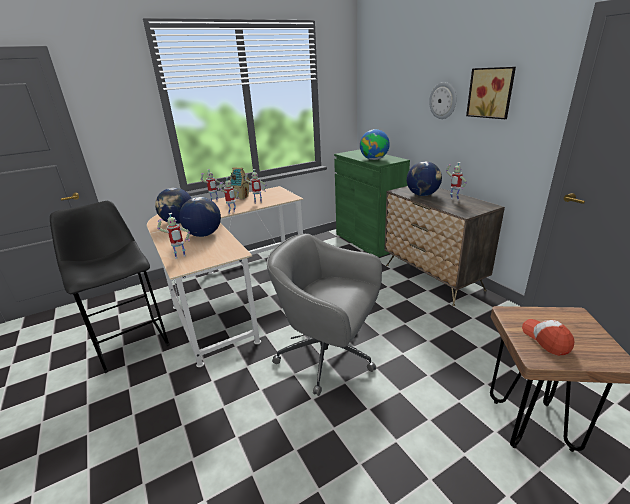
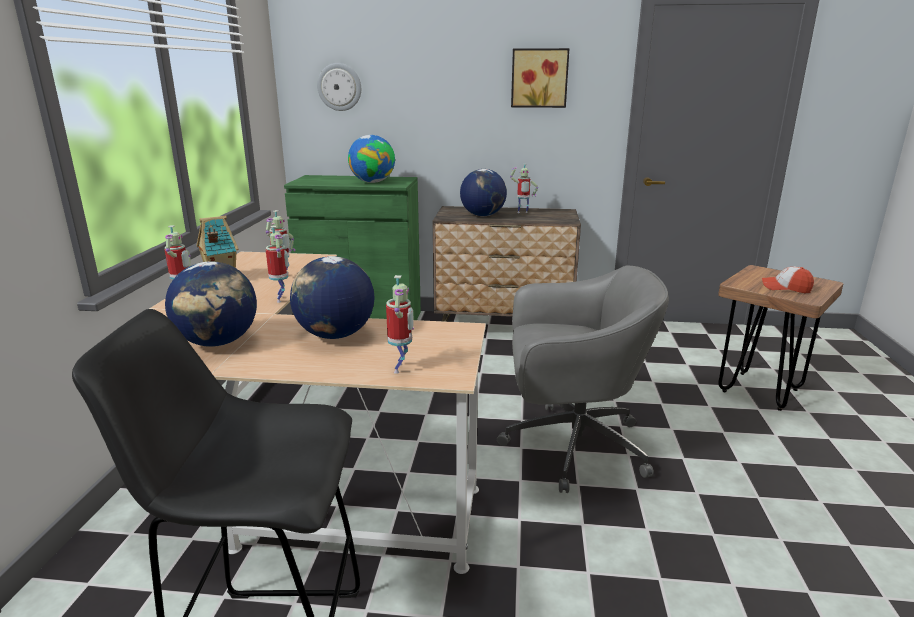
camera: 55 degrees left, 5 degrees down
(328, 356) = (570, 446): grey office chair -> grey office chair turned 150 degrees counterclockwise
(443, 100) = (467, 90): wall clock -> wall clock (339, 87)

